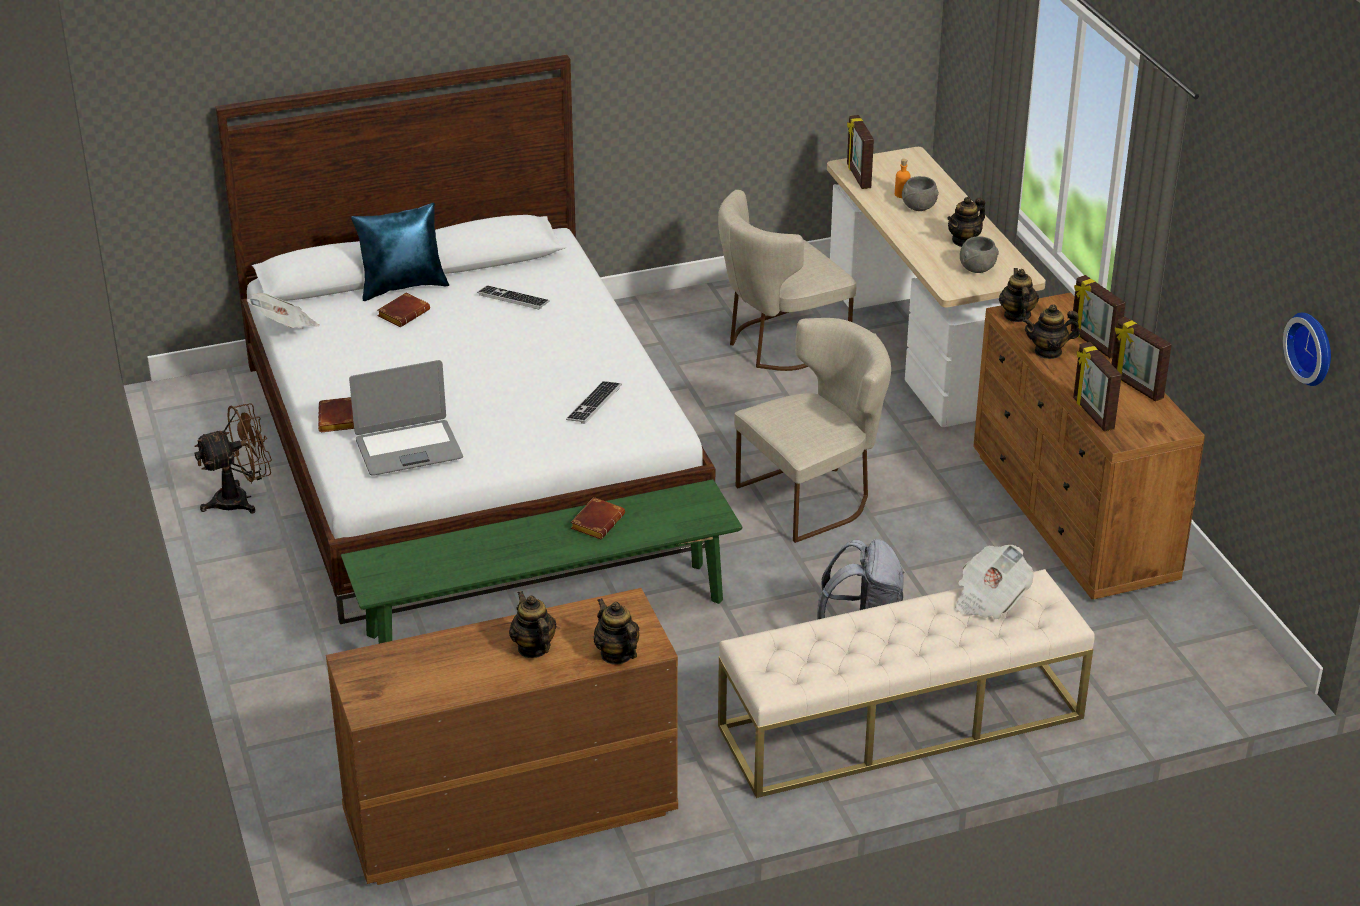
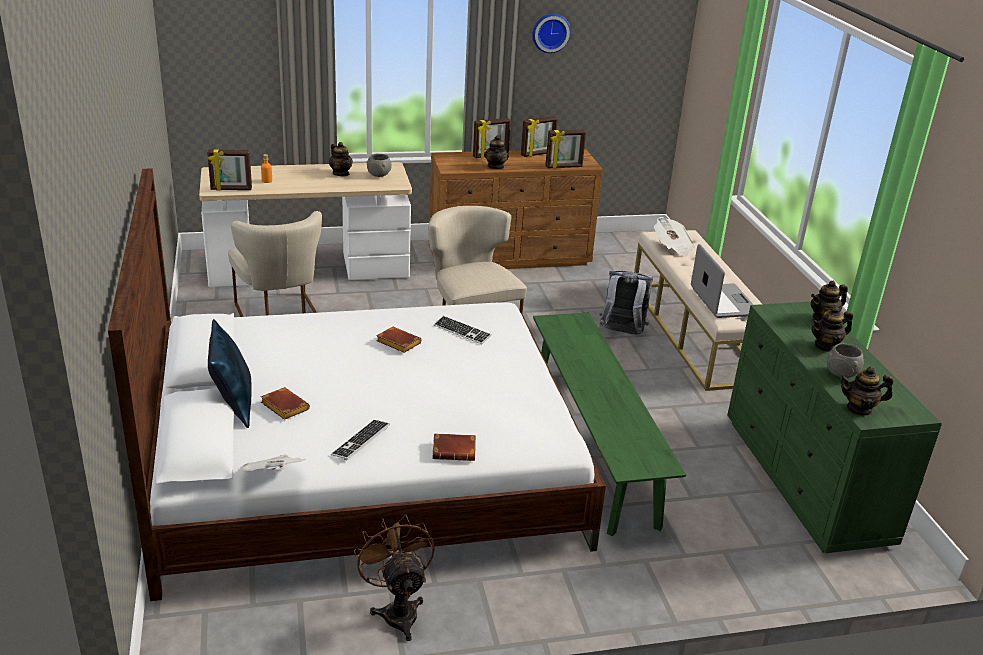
camera: 85 degrees left, 5 degrees down
(408, 448) = (513, 414): laptop -> laptop (723, 302)
(508, 815) = (806, 480): brown dresser -> green dresser
(513, 298) = (287, 351): keyboard -> keyboard (361, 441)
(597, 522) = (580, 362): brown book -> brown book (397, 343)
(919, 208) = (290, 179): grey bowl -> grey bowl (841, 374)
(1016, 315) = (453, 167): teapot -> teapot (859, 409)
(1313, 348) = (638, 61): wall clock -> wall clock (550, 32)

